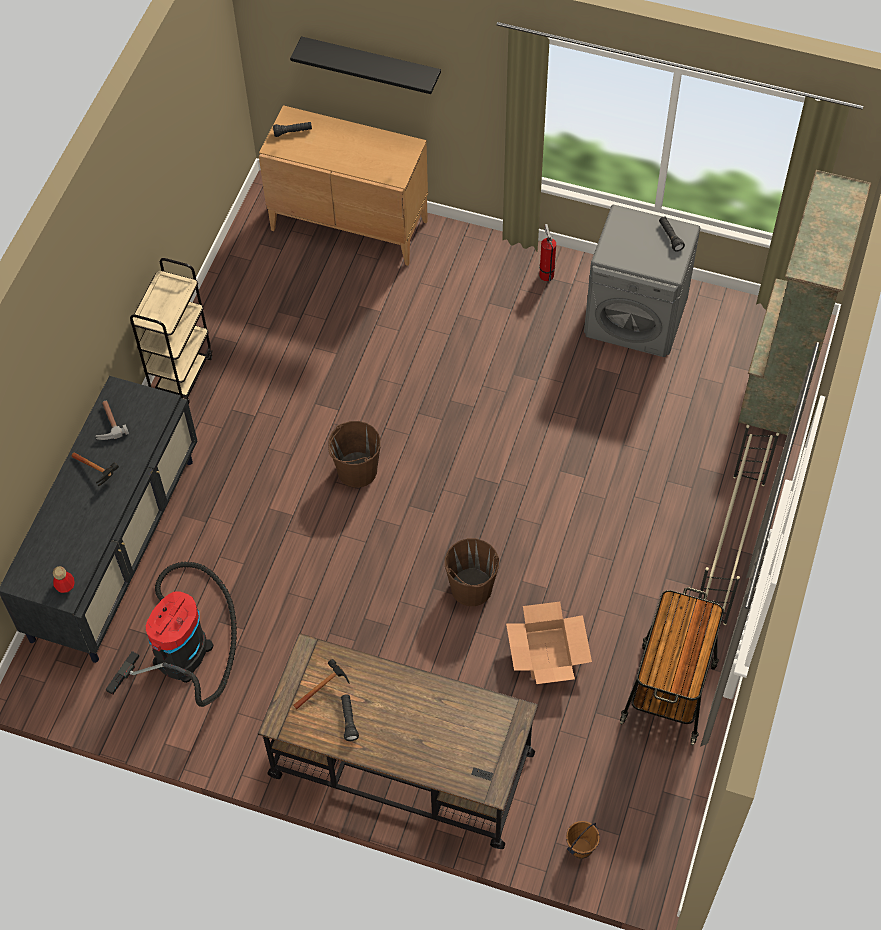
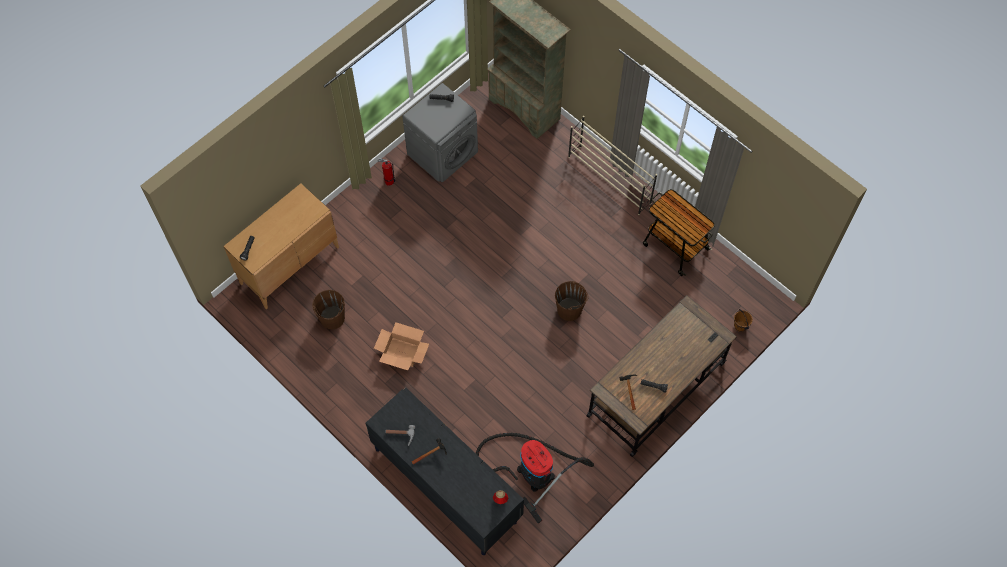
camera: 65 degrees left, 5 degrees up
(182, 377) = (346, 401): beige cart -> none
(356, 470) = (464, 334): brown bucket -> brown bucket (332, 318)
(371, 64) = (260, 175): black shelf -> none
(547, 653) = (626, 291): cardboard box -> cardboard box (402, 352)

